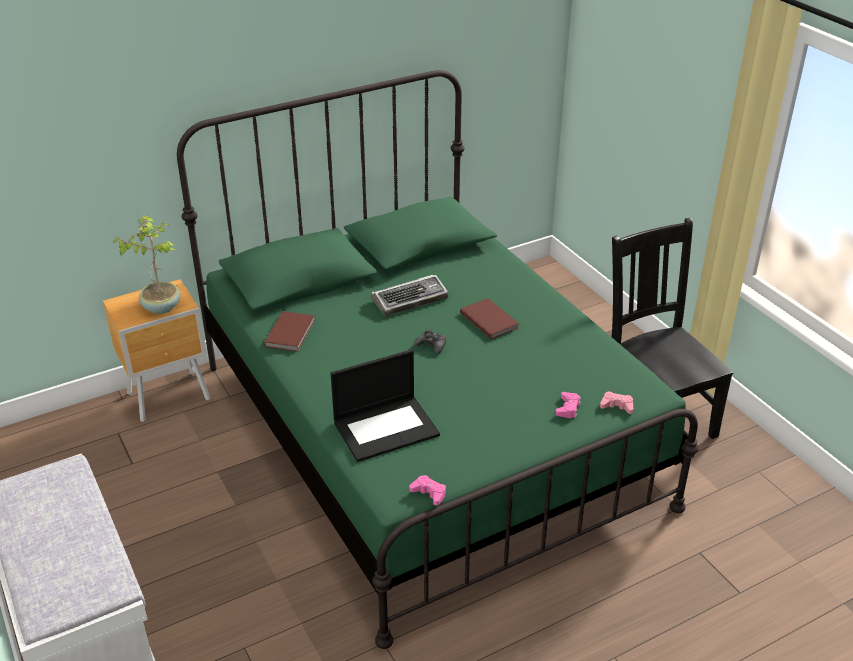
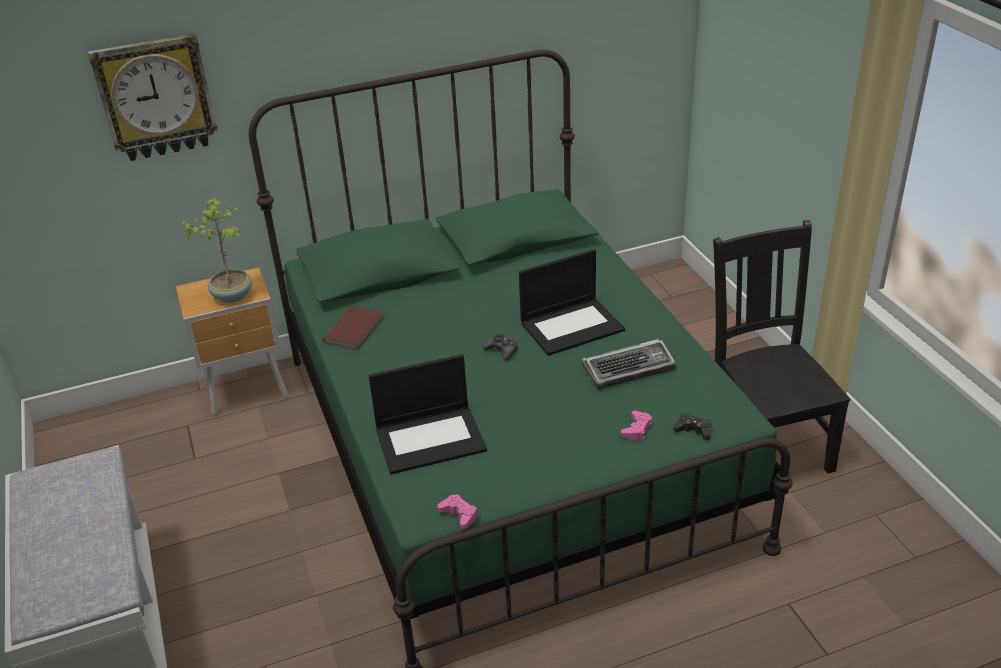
camera: 10 degrees right, 0 degrees up
(90, 121) = (156, 97): none -> wall clock
(410, 299) = (491, 299): keyboard -> keyboard (629, 369)
(489, 320) = (572, 326): brown book -> laptop
(617, 406) = (693, 430): pink game controller -> black game controller

